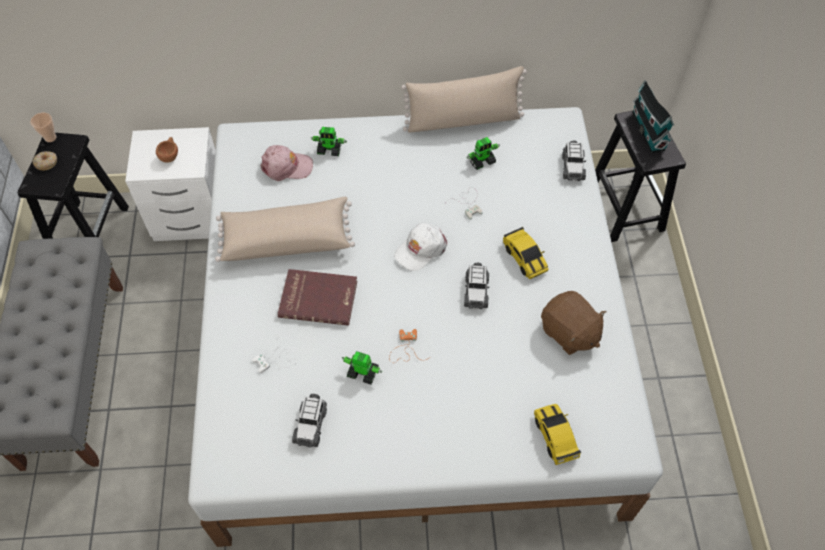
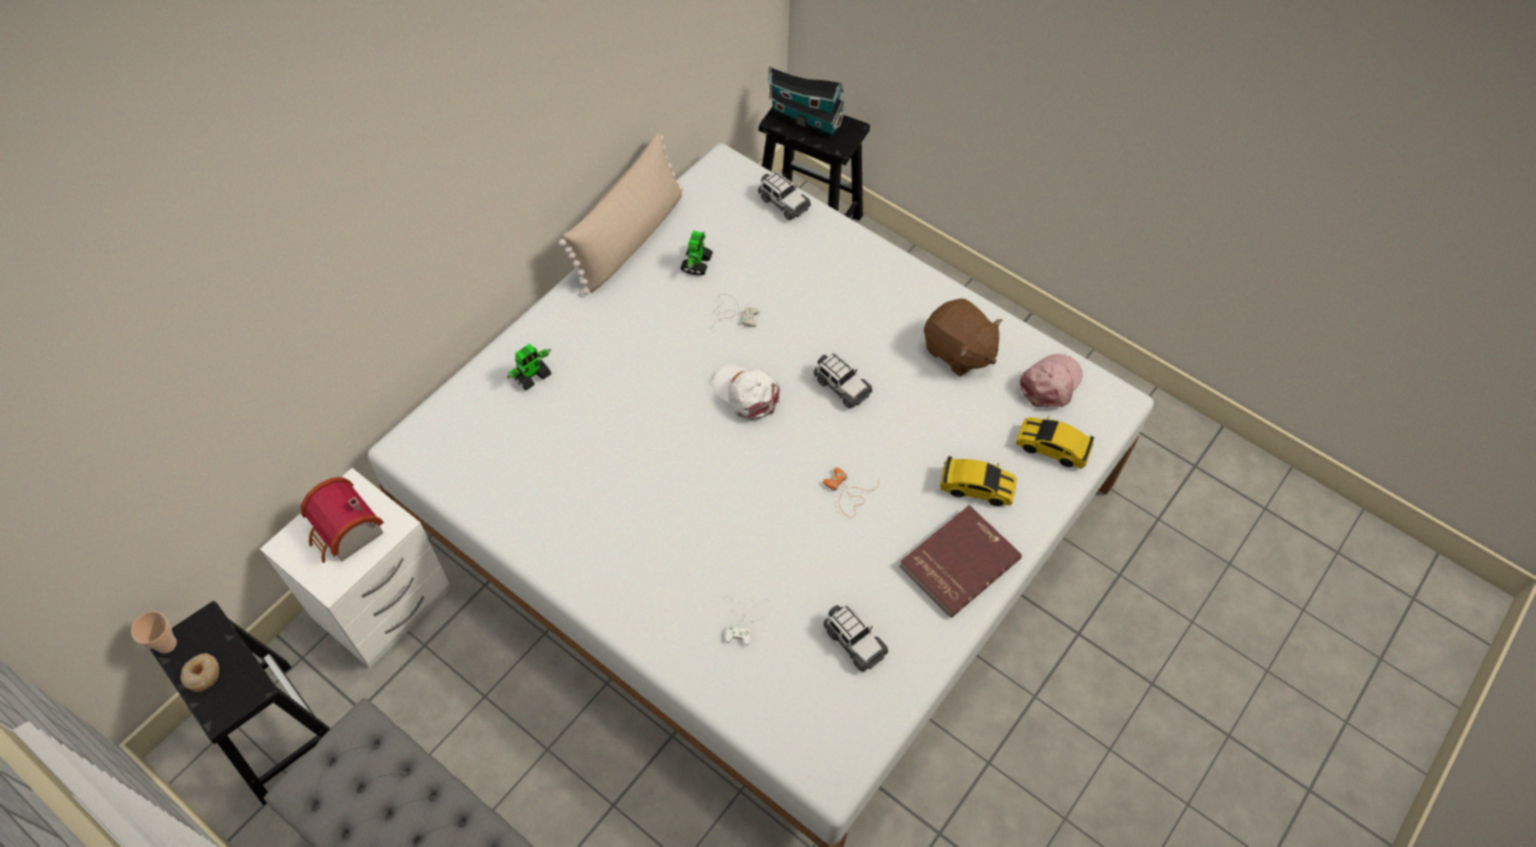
camera: 50 degrees left, 0 degrees up
(170, 155) = (347, 534): brown cup -> toy house
(286, 167) = (508, 431): pink cap -> pink cap (1050, 383)
(287, 239) = (604, 499): beige pillow -> none
(318, 298) = (710, 524): red book -> red book (958, 561)
(362, 372) = (838, 551): toy robot -> none
(420, 249) = (746, 393): white cap -> white cap turned 135 degrees clockwise
(524, 258) = (844, 320): toy car -> toy car (976, 487)
(569, 332) = (958, 351): brown plush toy -> brown plush toy turned 45 degrees clockwise

